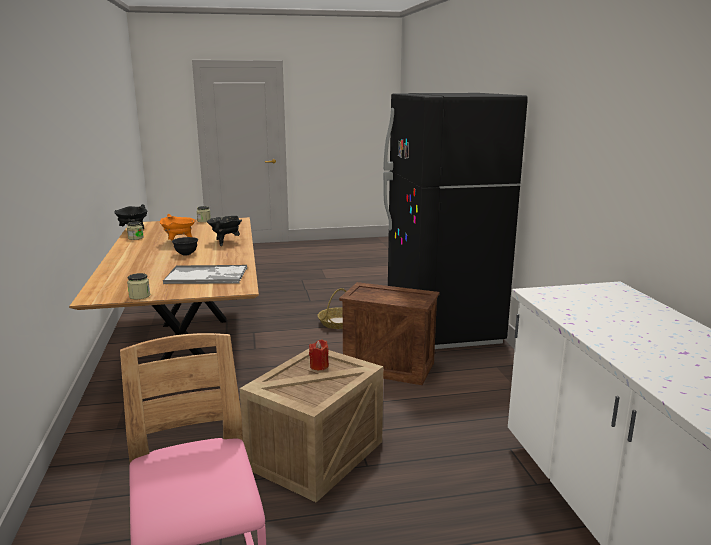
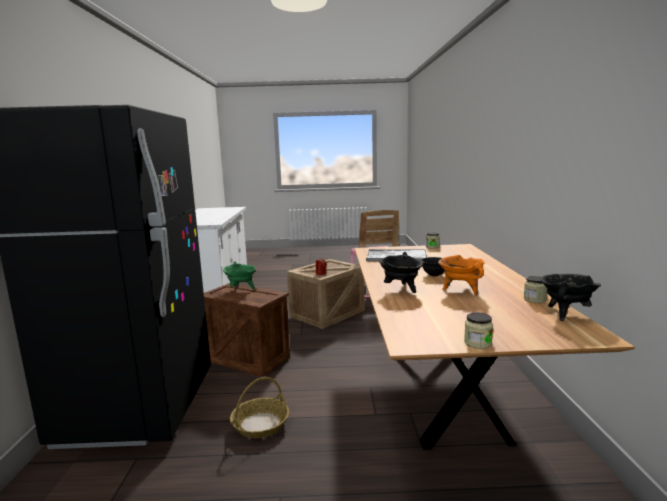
camera: 170 degrees left, 5 degrees down
(399, 300) = (241, 289): none -> green cooking pot

